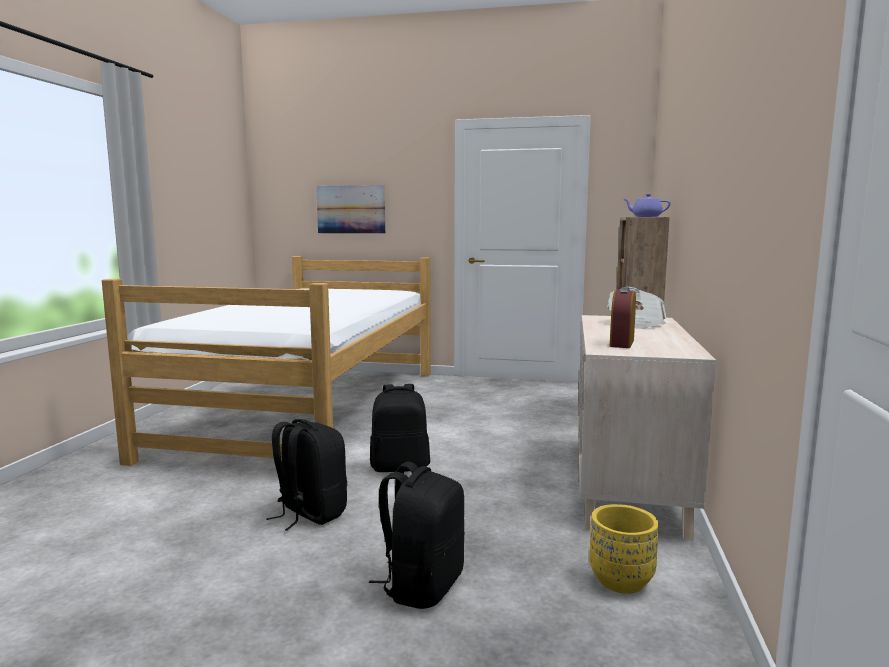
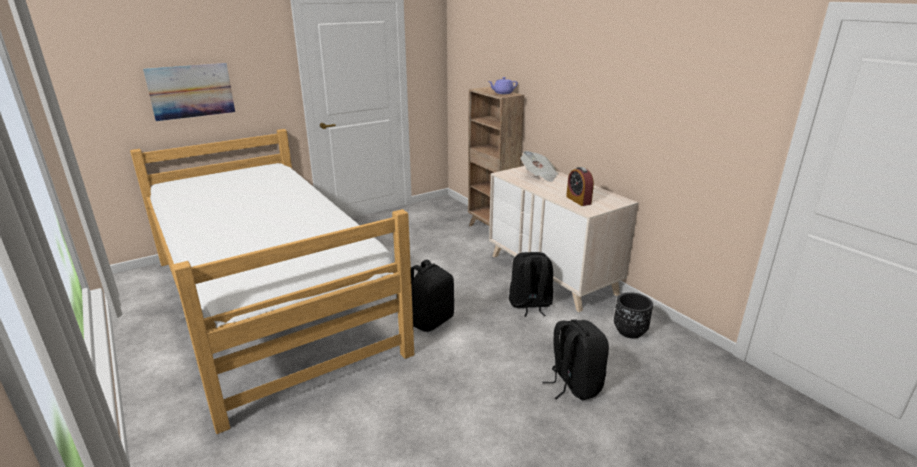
camera: 45 degrees left, 15 degrees up
(309, 513) = (445, 382): black backpack -> black backpack (530, 304)
(621, 581) = (630, 331): yellow planter -> black planter

